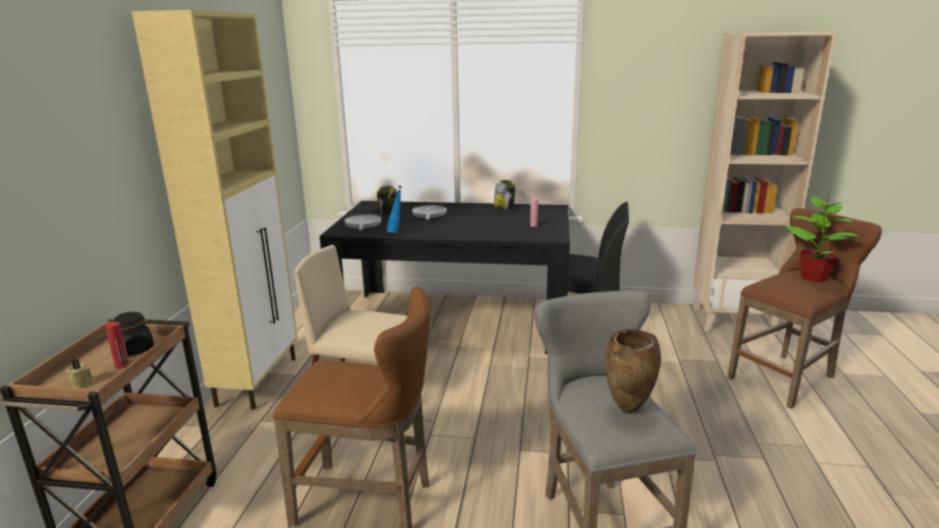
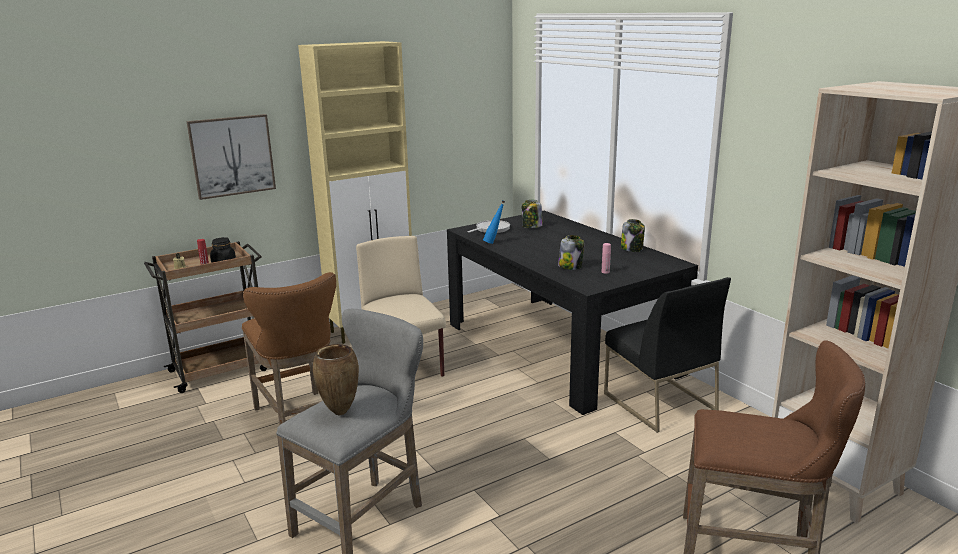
camera: 50 degrees right, 0 degrees up
(75, 187) = (232, 156): none -> picture
(429, 215) = (554, 236): frying pan -> none
(502, 229) = (570, 266): none -> jar
(814, 277) = (783, 435): potted plant -> none

